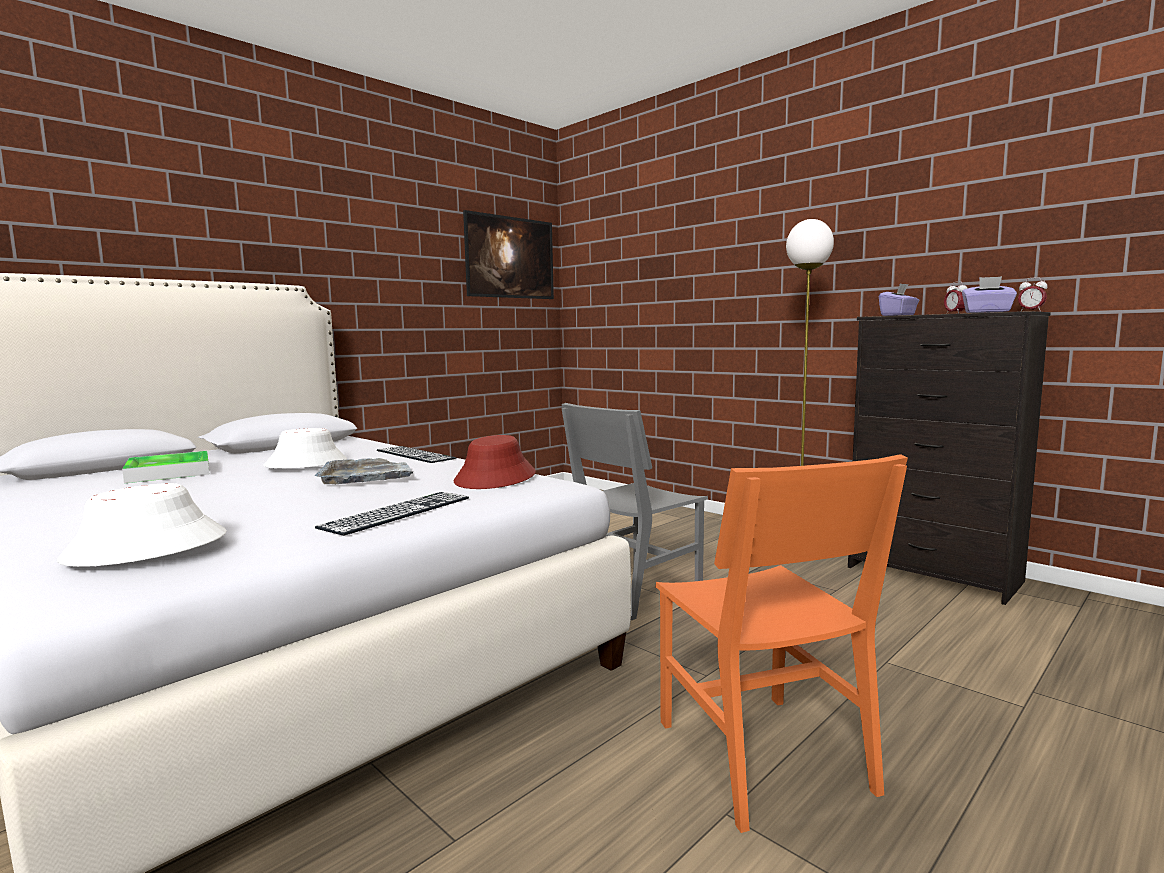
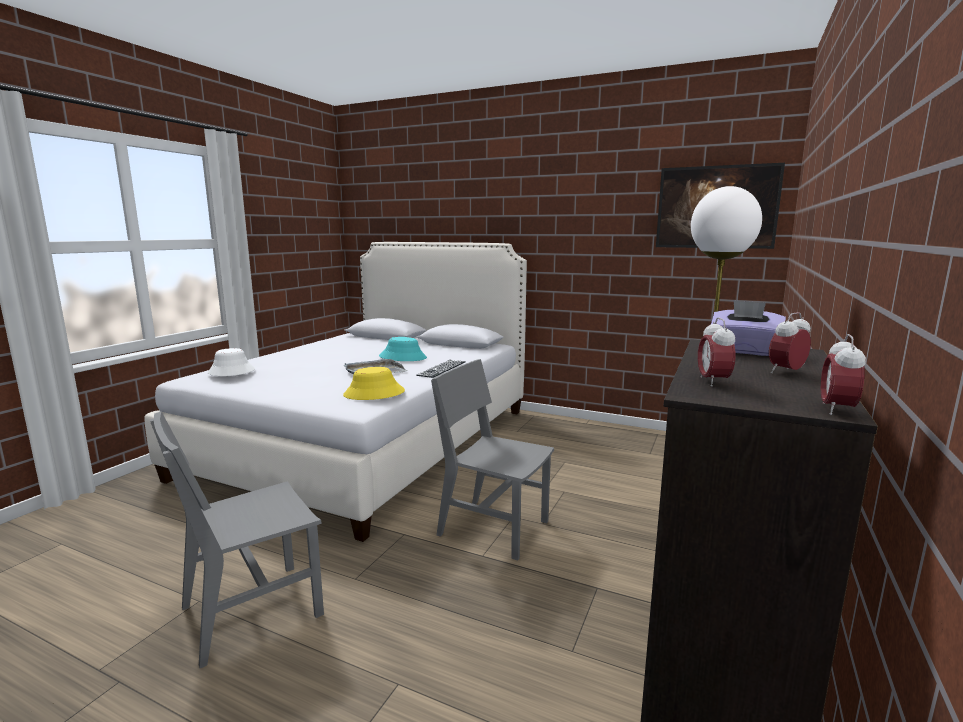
camera: 70 degrees right, 5 degrees up
(169, 472) = (374, 345): tray -> none
(306, 464) = (403, 357): white hat -> turquoise hat
(398, 512) = (287, 390): keyboard -> none
(495, 478) = (374, 394): red hat -> yellow hat
(761, 755) = (251, 611): orange chair -> grey chair
(987, 312) = (713, 382): purple tissue box -> alarm clock

